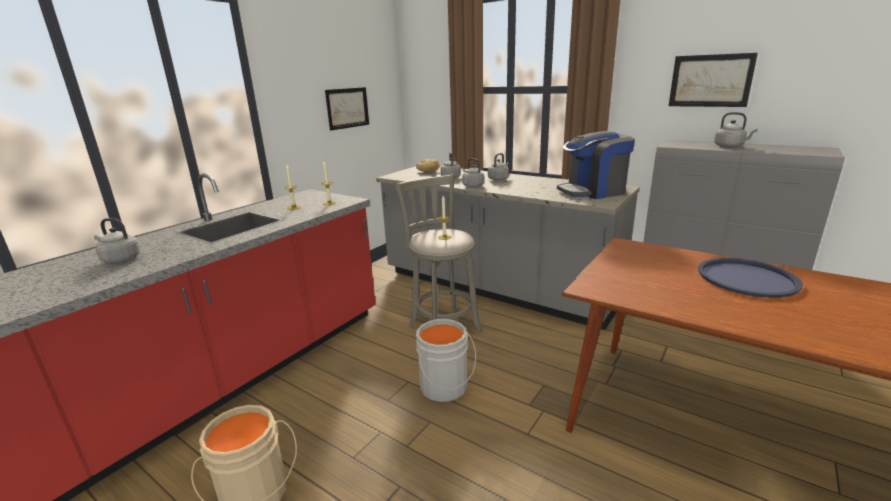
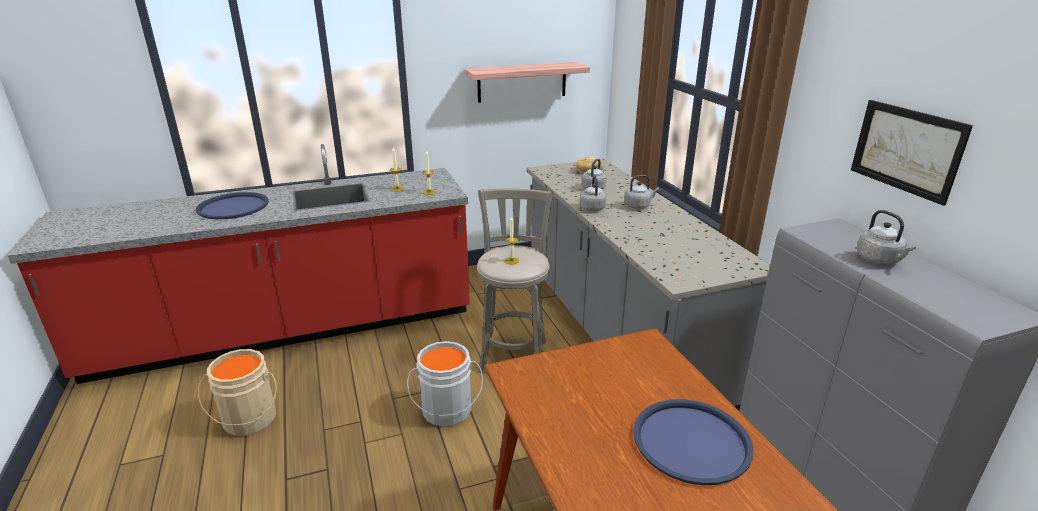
camera: 35 degrees right, 5 degrees up
(120, 259) = (233, 207): grey kettle -> blue tray
(347, 108) = (522, 82): picture -> shelf
(593, 191) = (704, 260): coffee machine -> none

